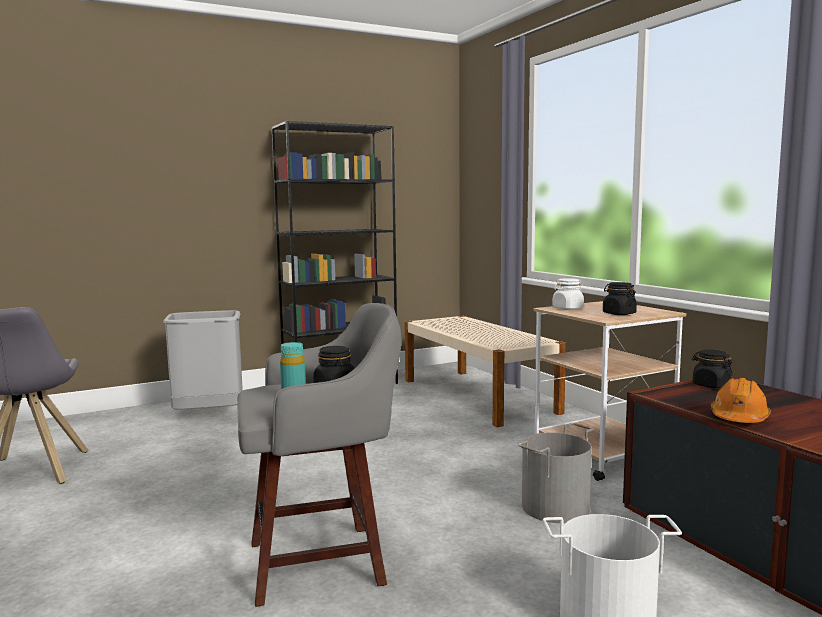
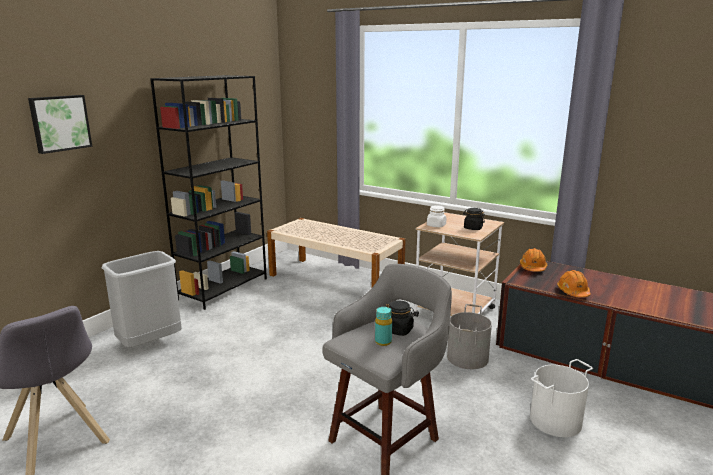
camera: 30 degrees left, 10 degrees up
(161, 164) = (60, 123): none -> picture
(710, 385) = (533, 268): black jar -> orange hard hat

